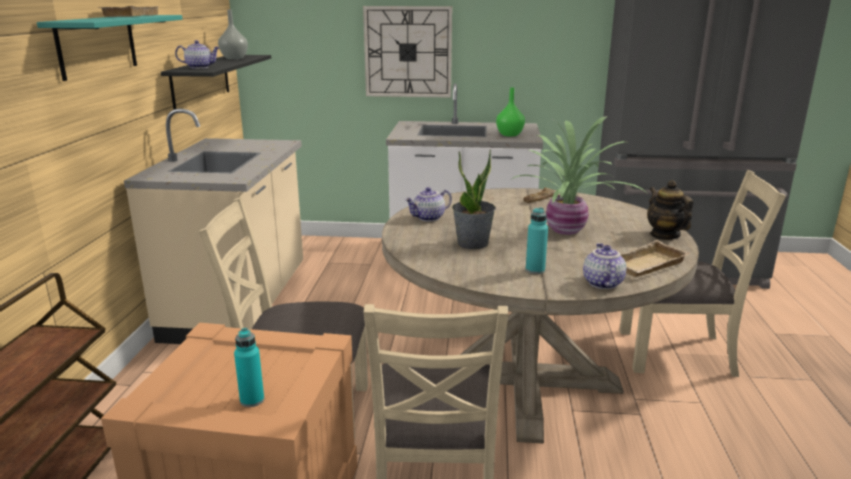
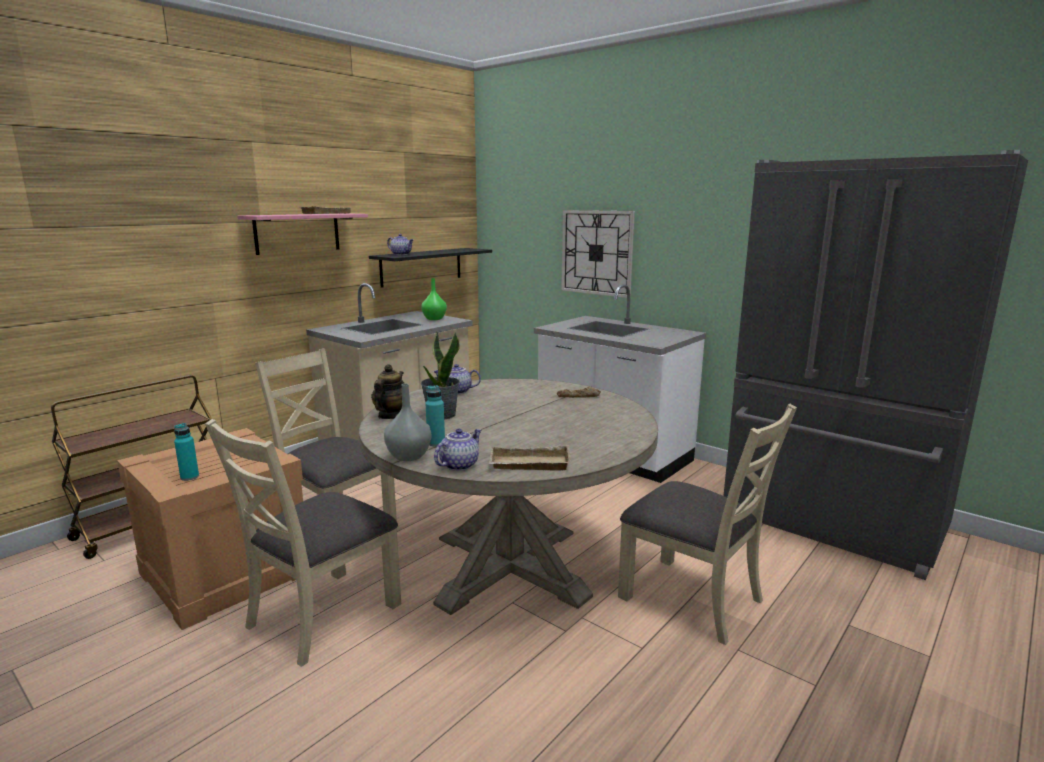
camera: 35 degrees right, 5 degrees down
(97, 45) = (297, 233): turquoise shelf -> pink shelf
(233, 58) = (453, 250): grey vase -> grey vase (407, 456)
(510, 135) = (648, 338): green vase -> green vase (434, 319)
(567, 231) = (535, 424): potted plant -> none
(664, 235) = (612, 448): teapot -> teapot (390, 415)

